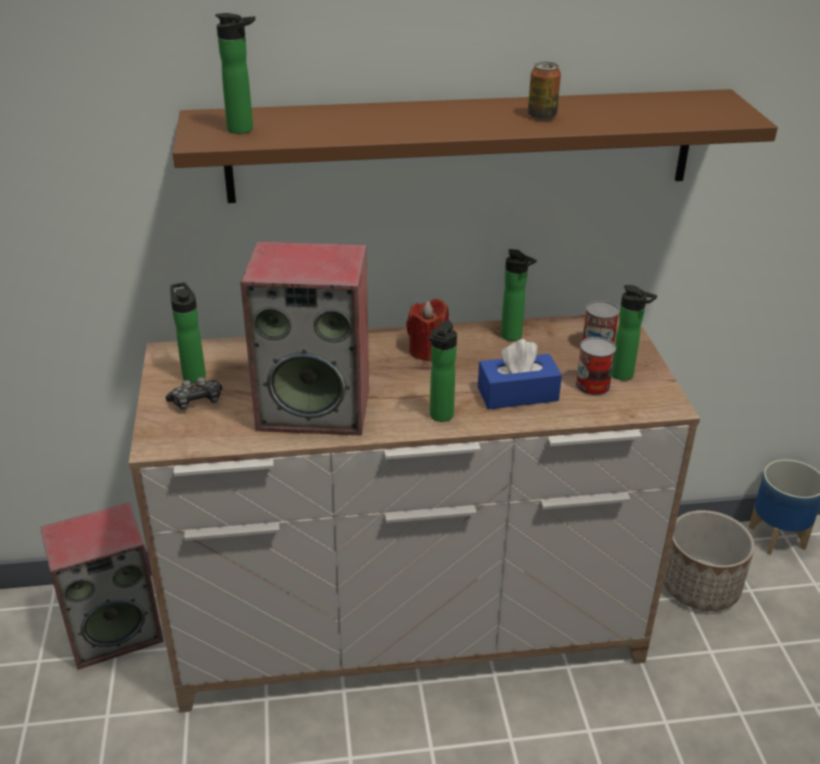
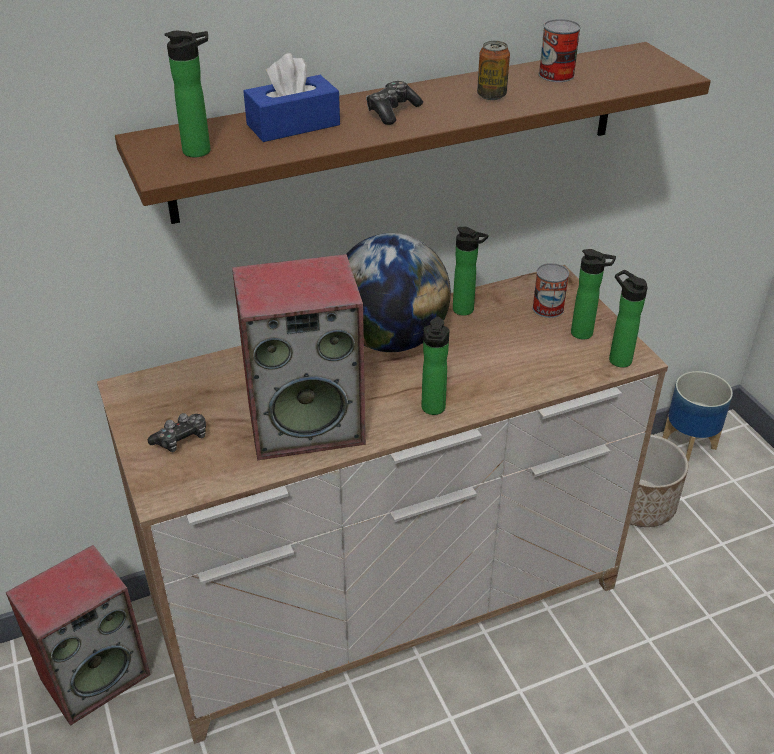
camera: 15 degrees left, 5 degrees up
(193, 375) = (164, 409): bottle -> bottle (617, 358)
(428, 350) = (390, 340): red candle -> globe
(438, 118) = (392, 111): none -> game controller
(517, 394) = (495, 371): blue tissue box -> blue tissue box (293, 125)
(592, 386) = (560, 350): can -> can (556, 75)

